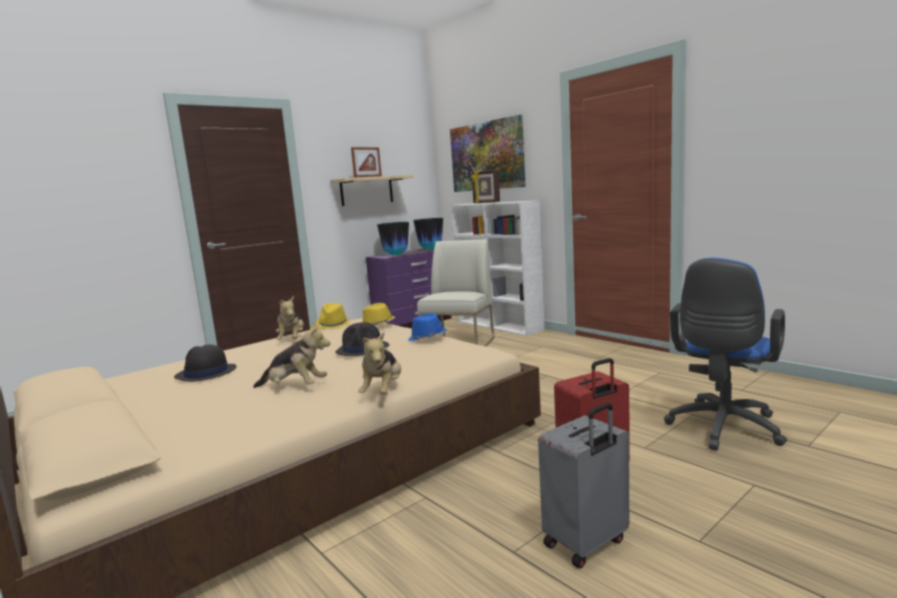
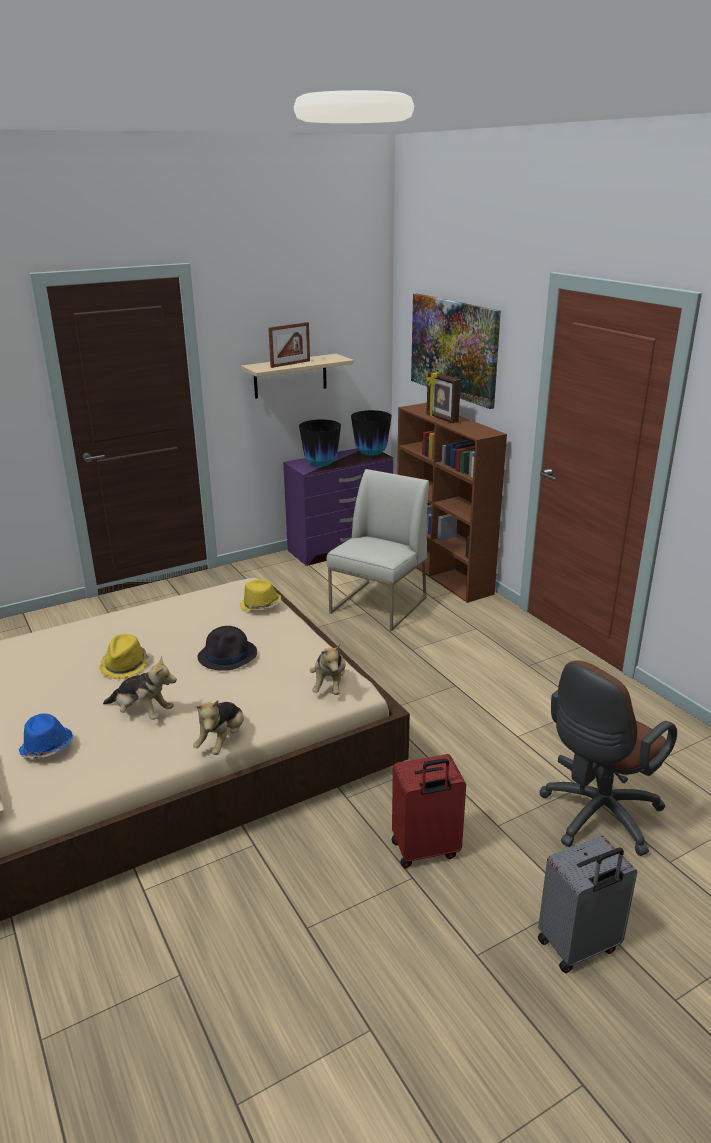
camera: 10 degrees right, 15 degrees up
(205, 373) = (63, 664): black hat -> none
(292, 340) = (163, 613): plush toy -> plush toy (329, 685)
(333, 325) = (214, 590): yellow hat -> yellow hat (125, 665)
(427, 339) = (303, 648): blue hat -> blue hat (46, 748)
(500, 326) = (443, 573): white bookcase -> brown bookcase
(586, 543) = (374, 934): grey suitcase -> grey suitcase (579, 947)
(722, 429) = (596, 817): blue office chair -> brown office chair

